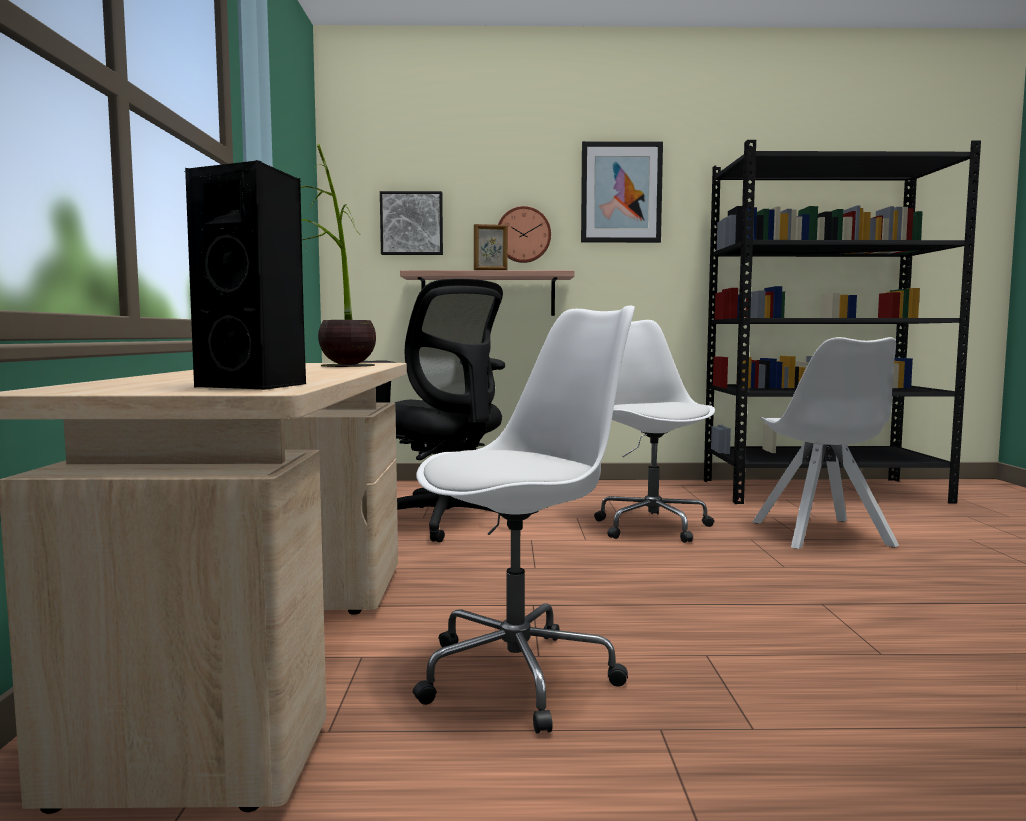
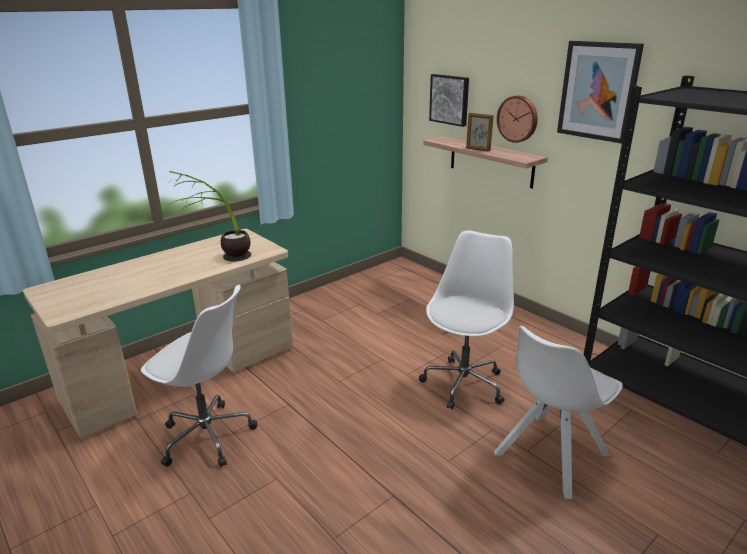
camera: 50 degrees right, 20 degrees up
(257, 386) = (80, 305): black speaker -> none
(438, 521) = (377, 320): black office chair -> none

